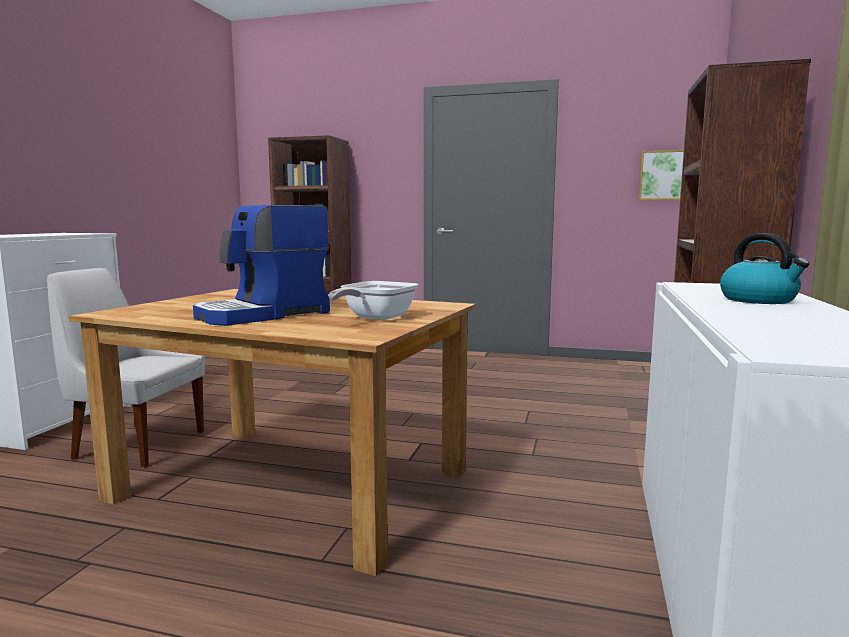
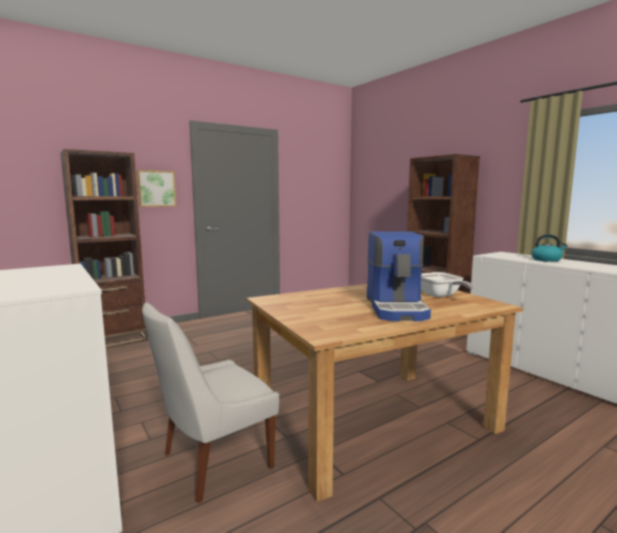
camera: 50 degrees left, 0 degrees up
(665, 175) = (330, 192): picture -> picture (156, 188)

